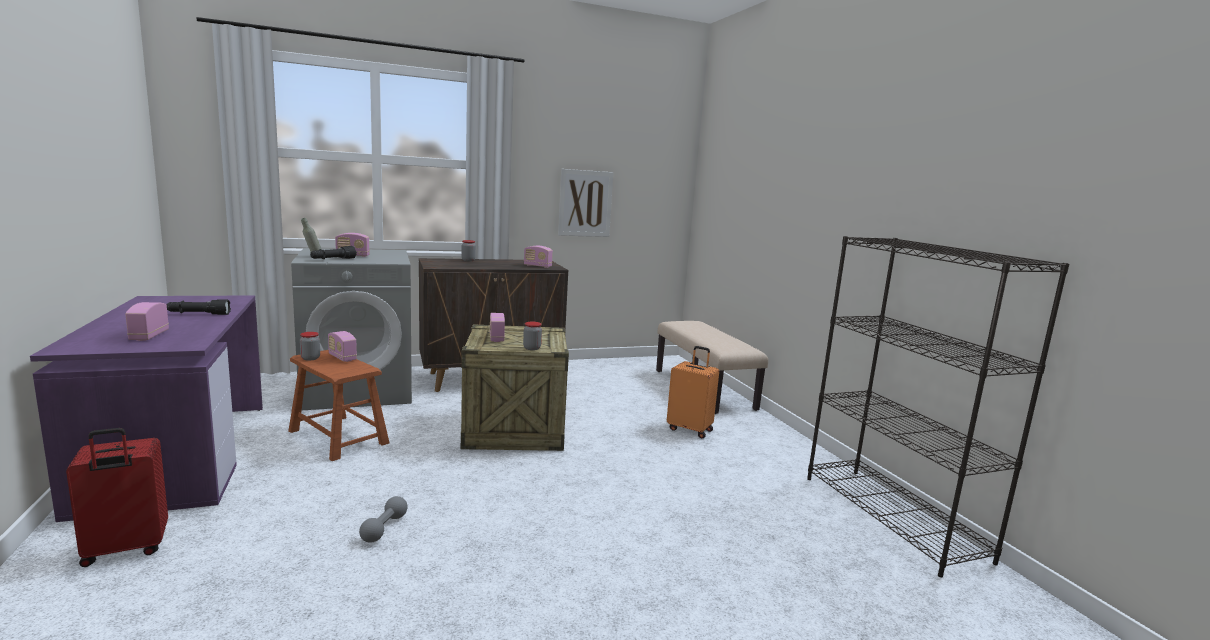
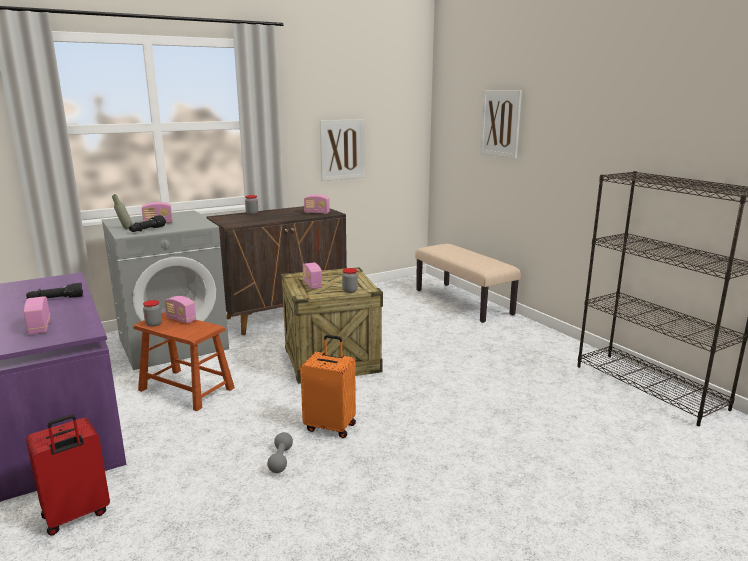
camera: 10 degrees left, 5 degrees up
(690, 429) = (471, 339): orange suitcase -> orange suitcase (331, 426)
(760, 183) = (500, 123): none -> picture

